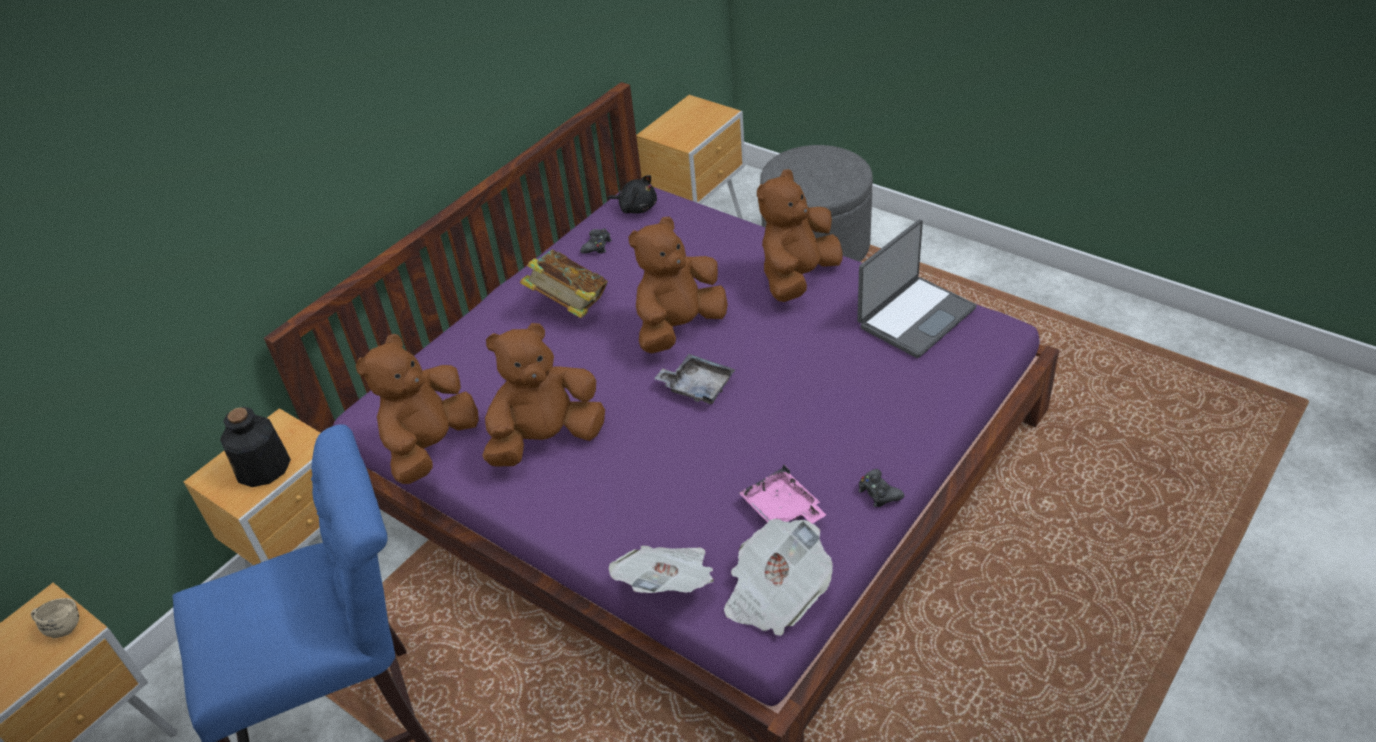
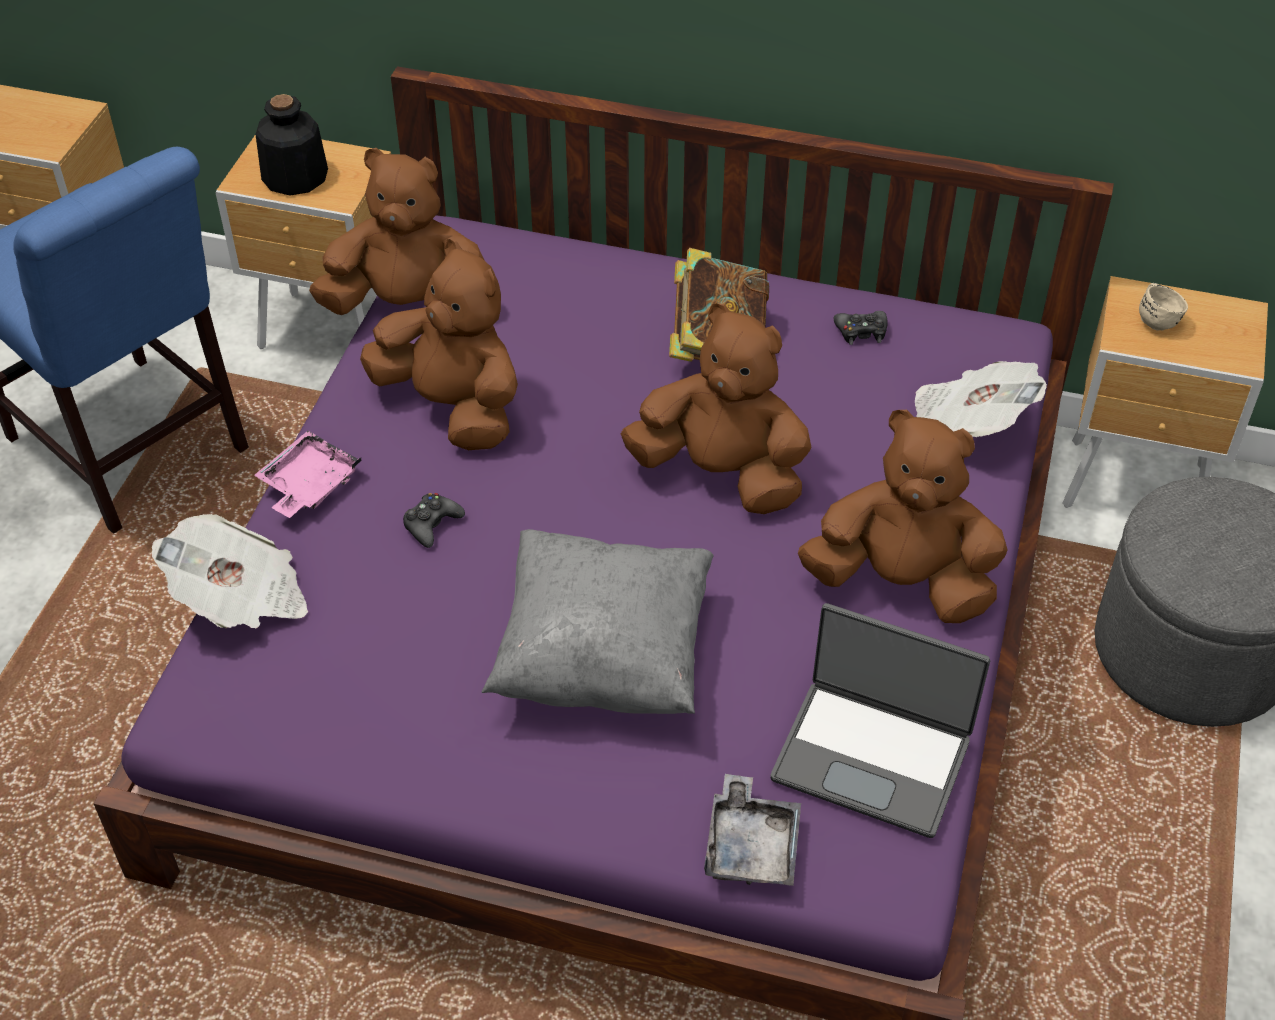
camera: 65 degrees right, 5 degrees up
(62, 626) = (54, 133): beige mug -> beige mug (1157, 319)
(636, 207) = (975, 346): black plush toy -> none
(697, 386) = (604, 527): grey tray -> grey tray (751, 845)
(775, 594) = (249, 713): newspaper -> newspaper (969, 423)
(782, 509) = (395, 682): pink tray -> pink tray (308, 485)
(799, 409) = (603, 656): none -> grey pillow
(879, 493) = (463, 790): black game controller -> black game controller (432, 524)

